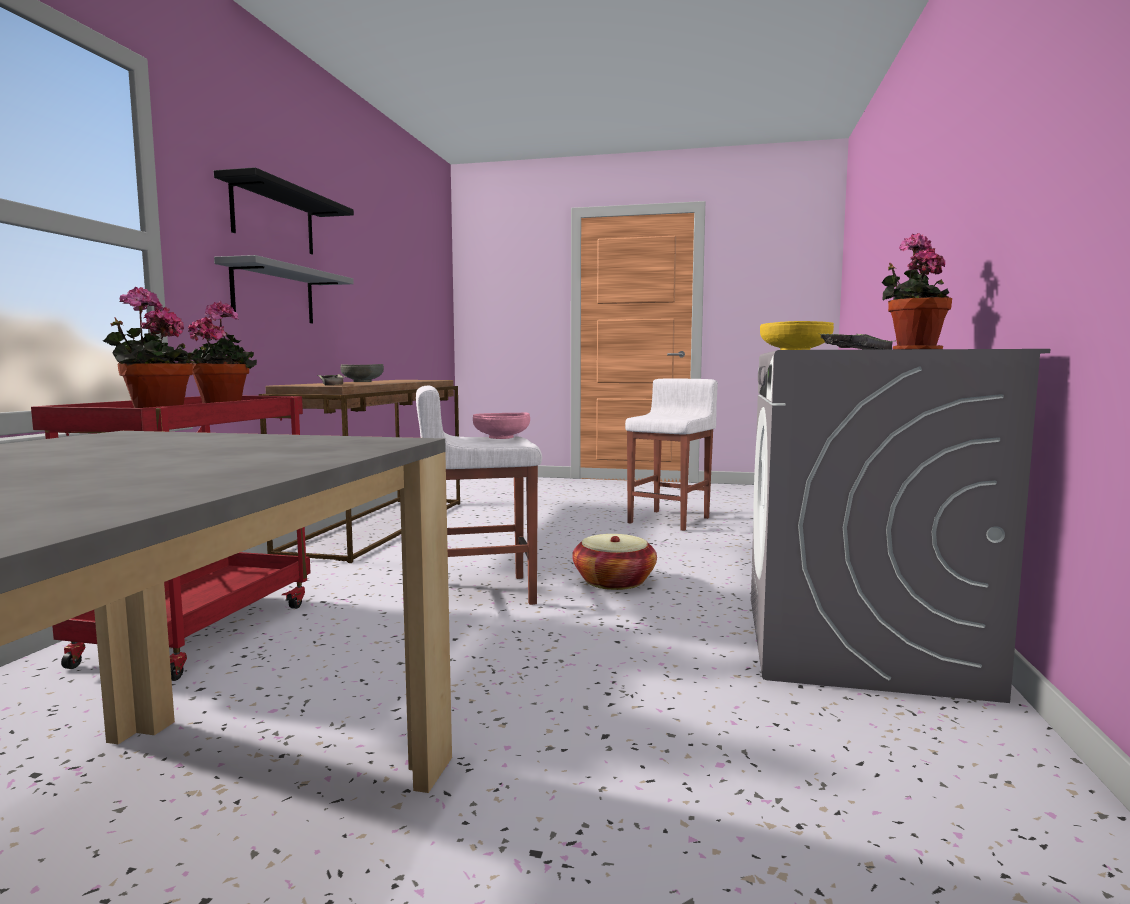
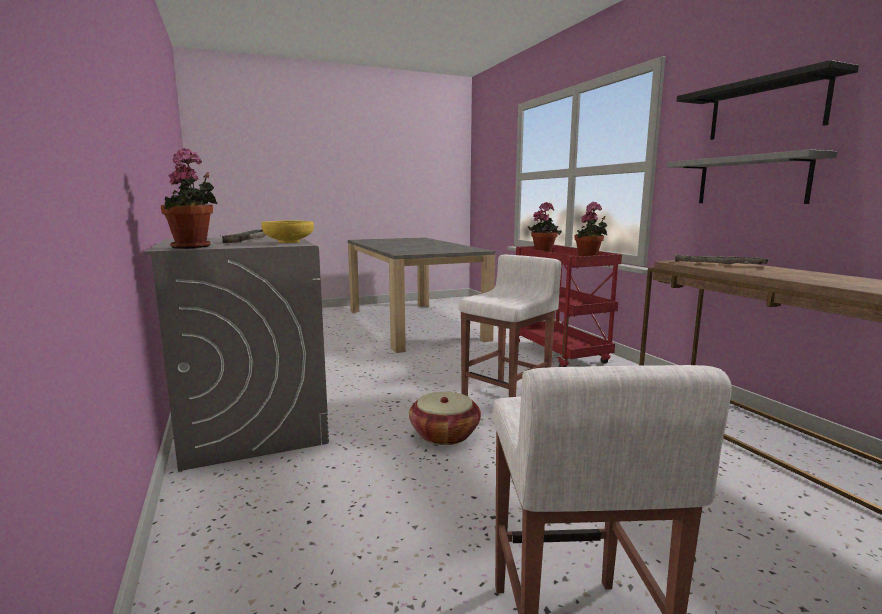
camera: 145 degrees right, 5 degrees up
(362, 381) = (821, 275): grey bowl -> none
(501, 437) = (511, 301): pink bowl -> none

